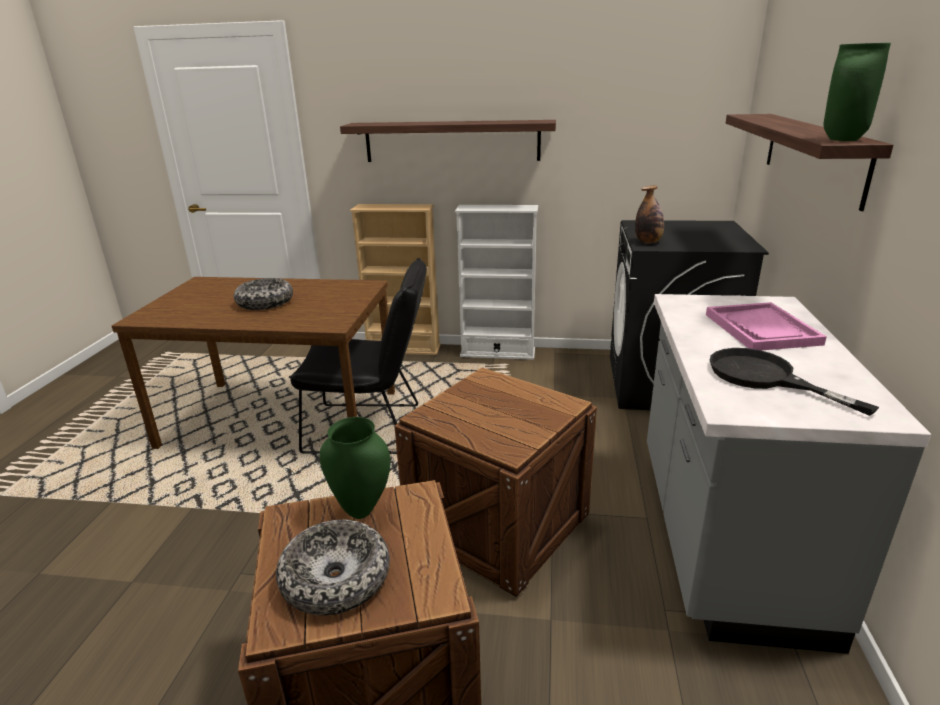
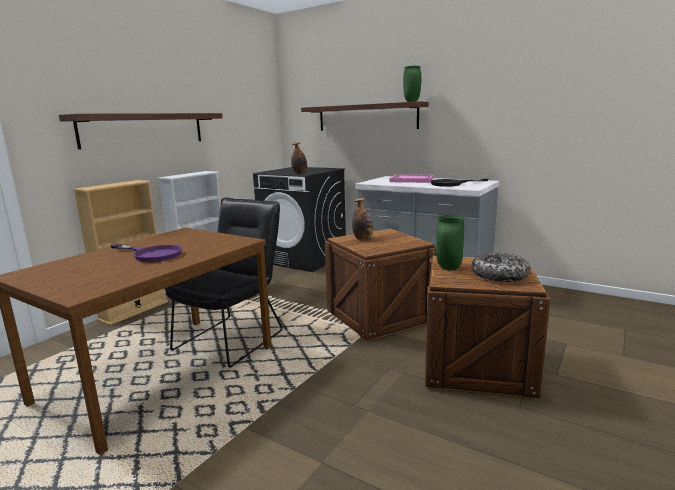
camera: 65 degrees left, 10 degrees down
(265, 302) = (152, 254): bowl -> purple frying pan
(497, 394) = (363, 239): none -> bottle

